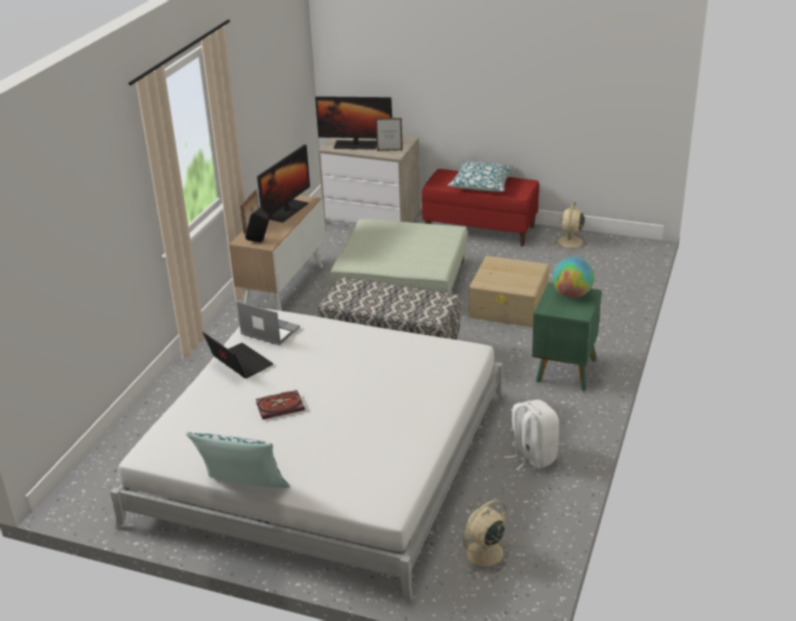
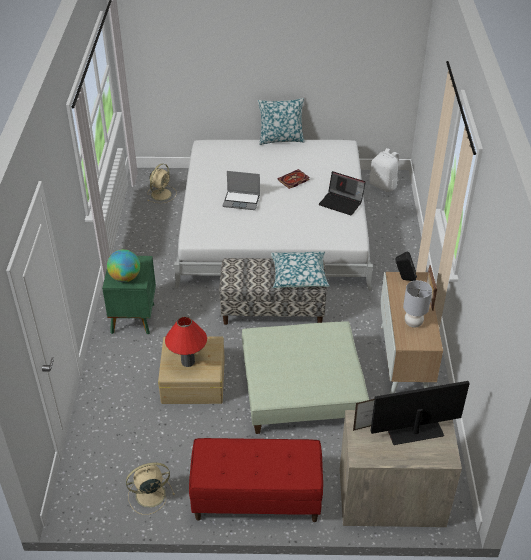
camera: 160 degrees right, 10 degrees up
(269, 331) = (341, 228): laptop -> laptop (242, 201)
(287, 211) = (413, 323): monitor -> grey table lamp
(481, 184) = (255, 463): pillow -> pillow (299, 275)
(514, 272) = (188, 361): none -> red table lamp
(532, 456) = (146, 249): white backpack -> white backpack (383, 185)
(570, 242) = (149, 495): beige fan -> beige fan turned 105 degrees counterclockwise

